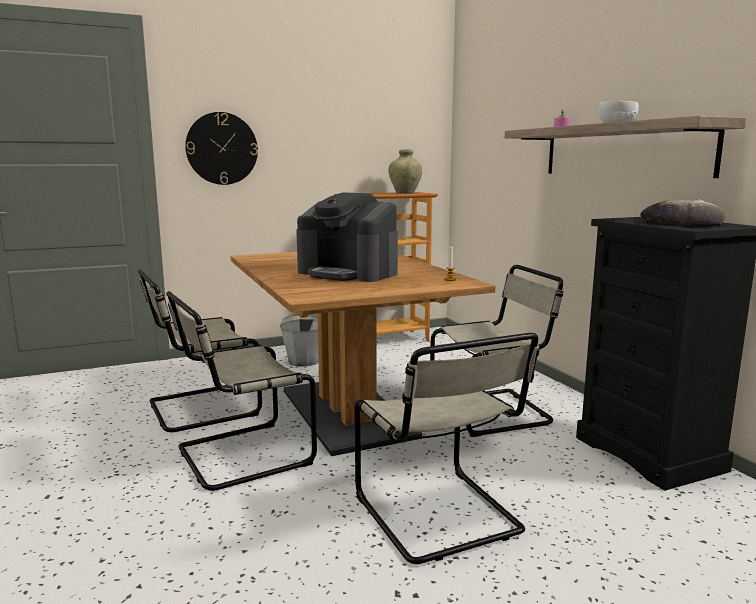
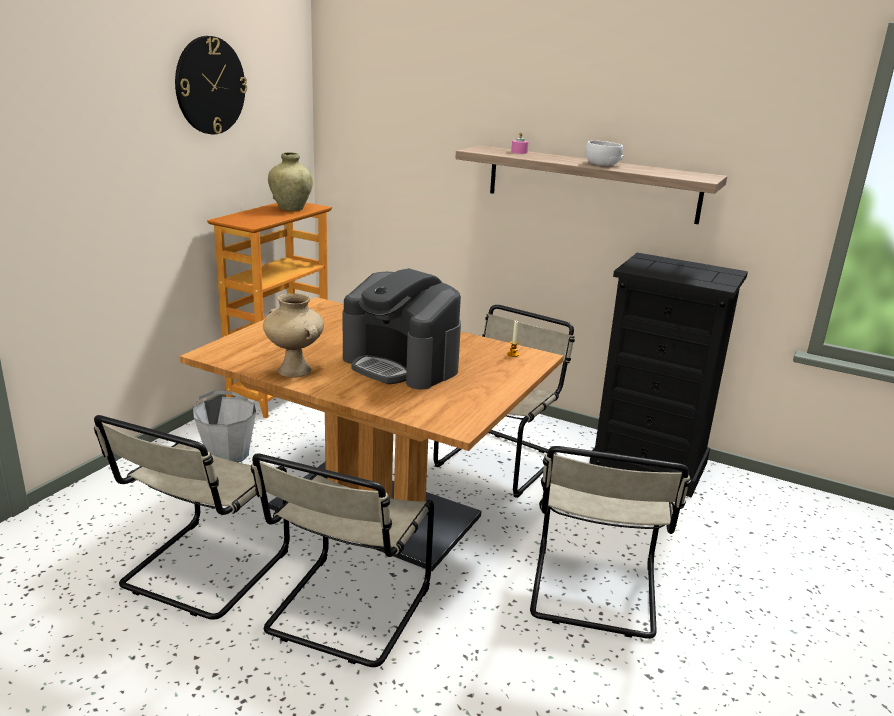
camera: 40 degrees left, 10 degrees up
(222, 148) = (66, 181): wall clock -> wall clock (210, 85)
(274, 266) = (295, 370): none -> beige vase
(348, 273) = (401, 364): coffee machine -> coffee machine turned 45 degrees clockwise
(440, 517) = (593, 592): beige chair -> beige chair turned 75 degrees clockwise
(681, 222) = (687, 270): bread -> none

